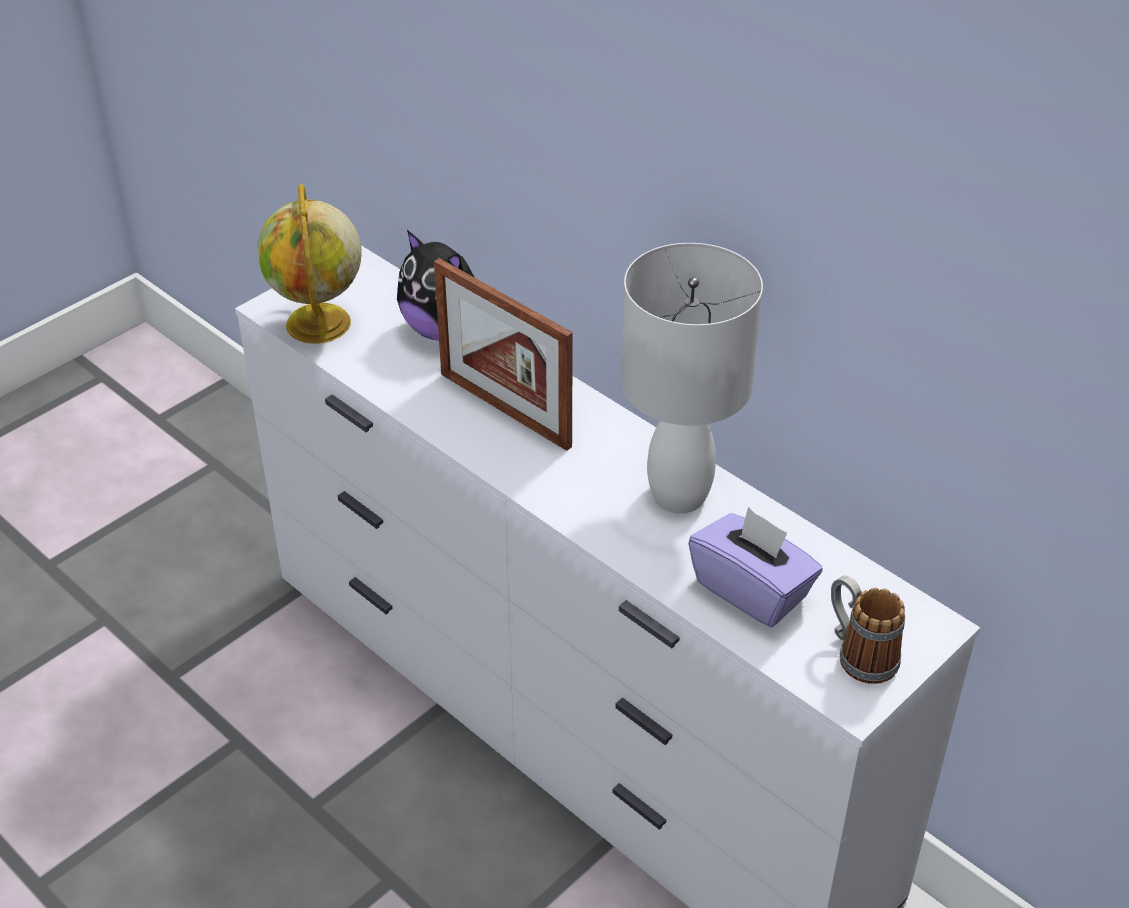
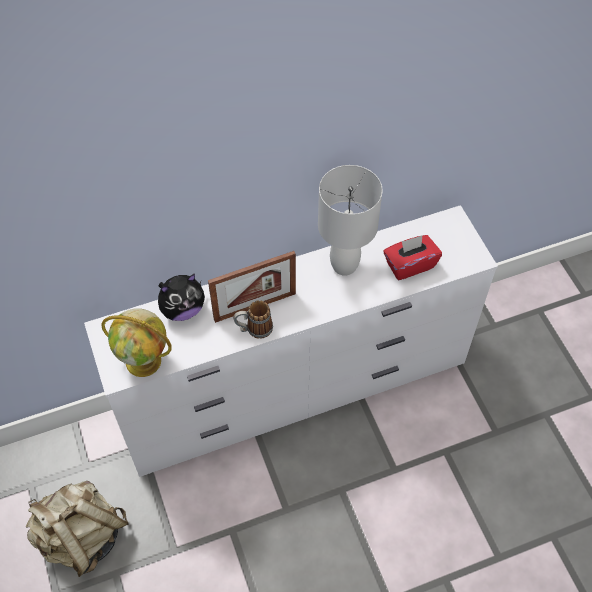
camera: 65 degrees left, 15 degrees up
(152, 555) = (82, 537): none -> beige backpack
(752, 590) = (409, 265): purple tissue box -> red tissue box
(858, 654) = (457, 247): mug -> mug (254, 329)

